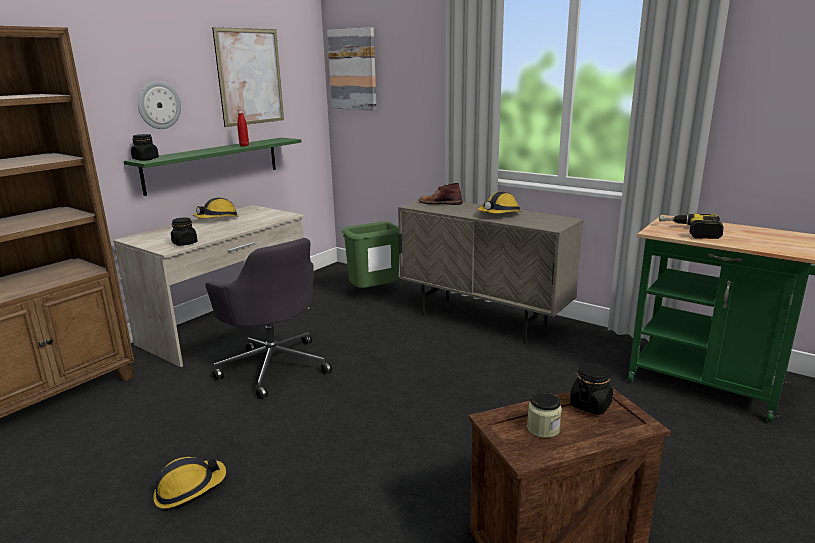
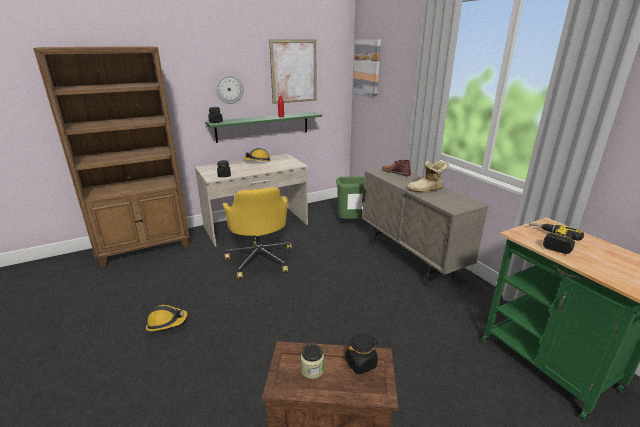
camera: 25 degrees right, 5 degrees up
(274, 366) = (260, 259): grey office chair -> yellow office chair
(499, 215) = (426, 190): hard hat -> boot

